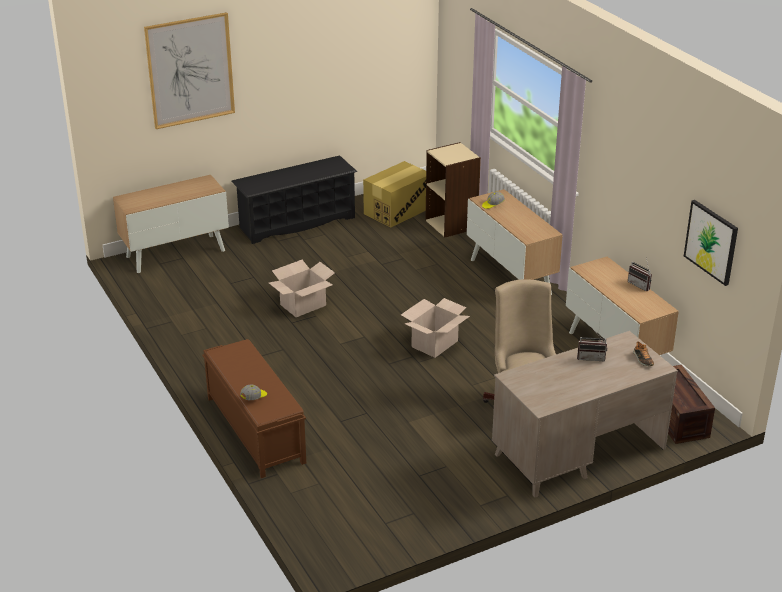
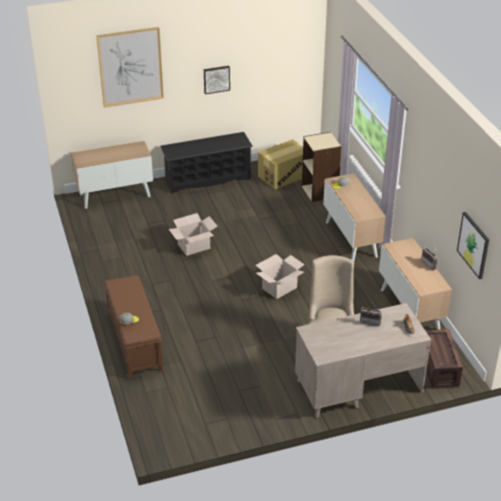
camera: 10 degrees right, 5 degrees up
(302, 83) = (216, 79): none -> picture

